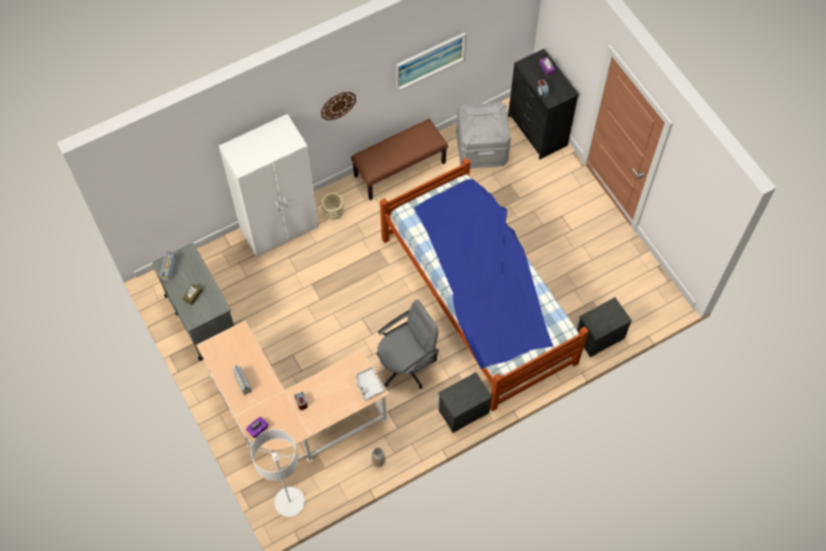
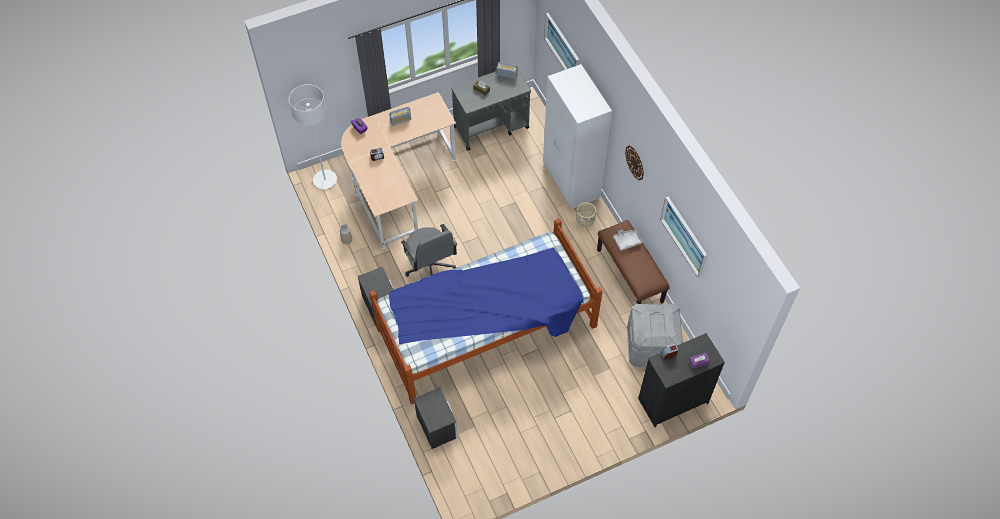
camera: 95 degrees right, 5 degrees down
(176, 177) = (562, 48): none -> picture
(368, 385) = (384, 202): grey tray -> grey tray (627, 241)

